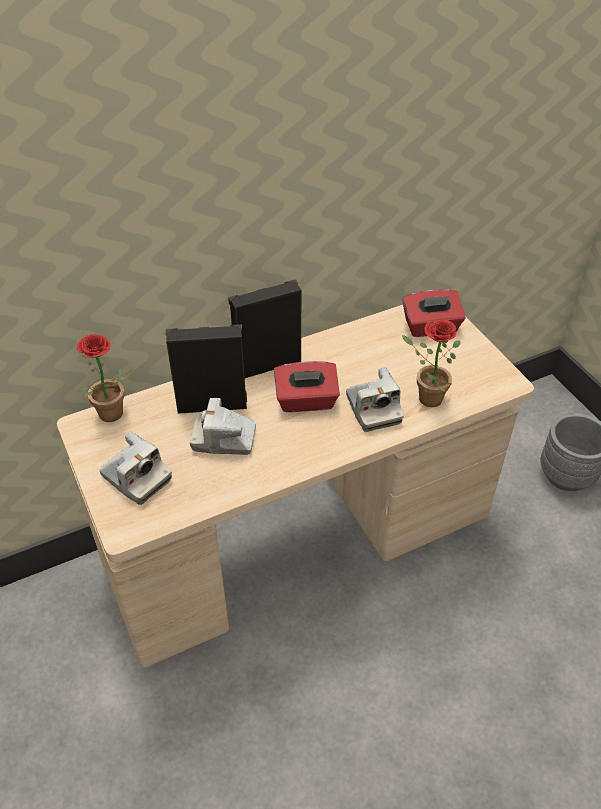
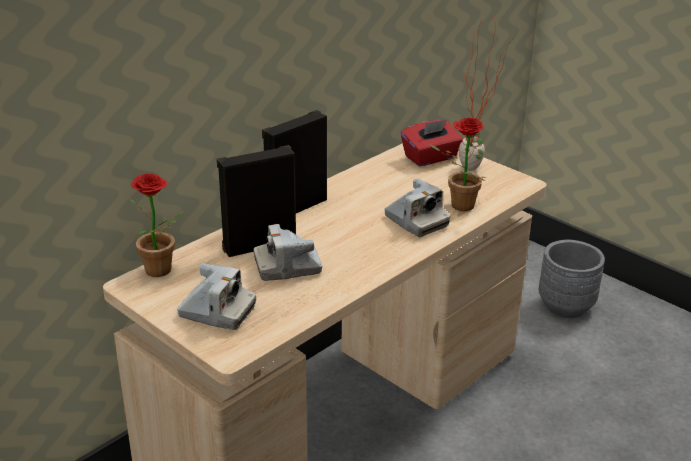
camera: 20 degrees left, 15 degrees down
(306, 401) = (350, 226): red tissue box -> none
(470, 354) = (477, 170): none -> potted plant

